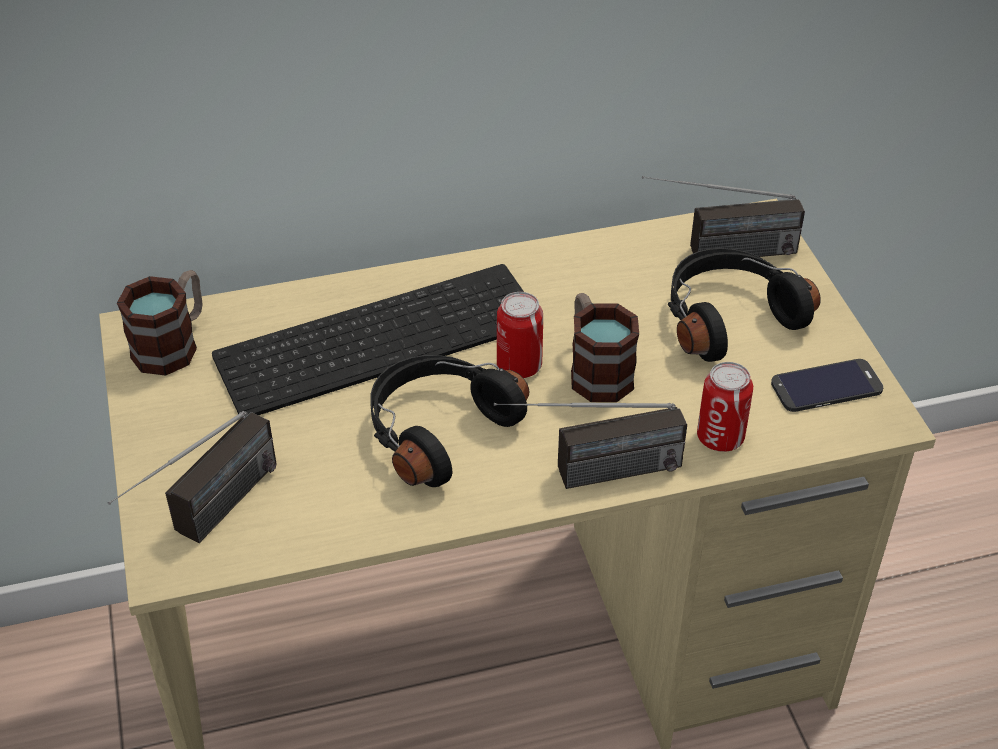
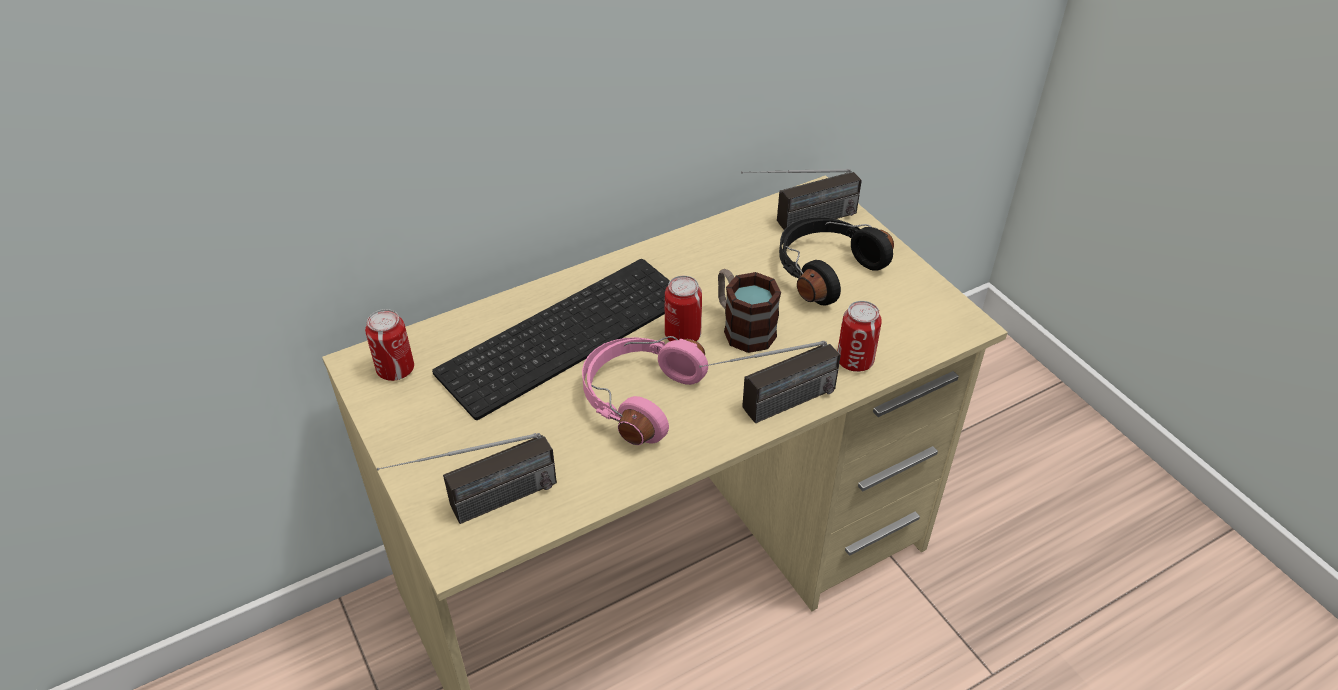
camera: 15 degrees left, 0 degrees up
(173, 344) = (395, 370): mug -> can
(208, 520) = (478, 508): radio -> radio turned 45 degrees clockwise
(437, 430) = (638, 397): black headphones -> pink headphones
(826, 386) = (916, 308): phone -> none

